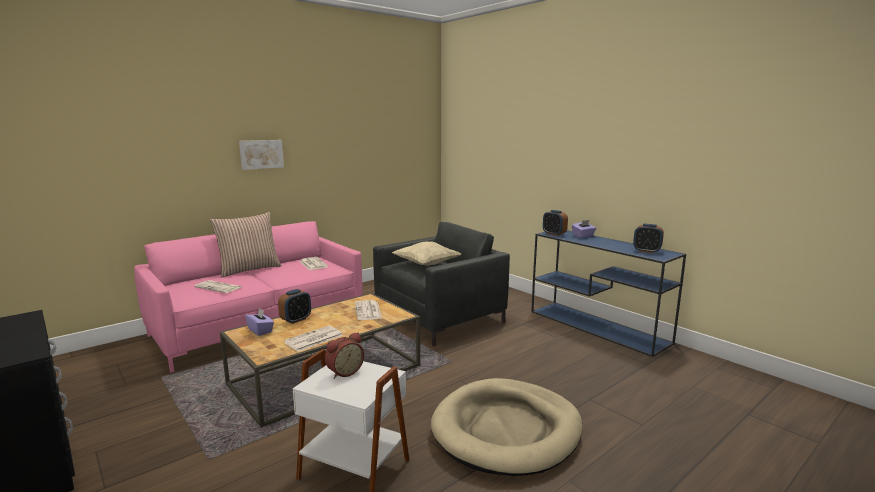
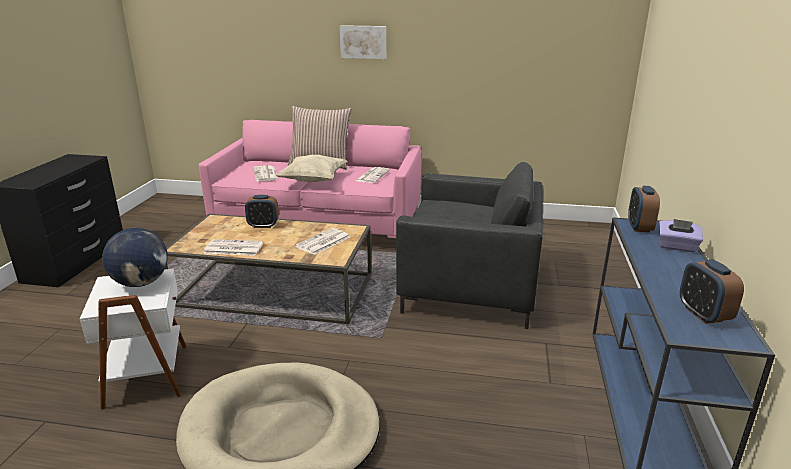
camera: 50 degrees right, 10 degrees up
(260, 330) = (226, 224): purple tissue box -> none
(344, 372) = (141, 283): alarm clock -> globe
(426, 264) = (456, 213): beige pillow -> beige pillow (313, 181)

